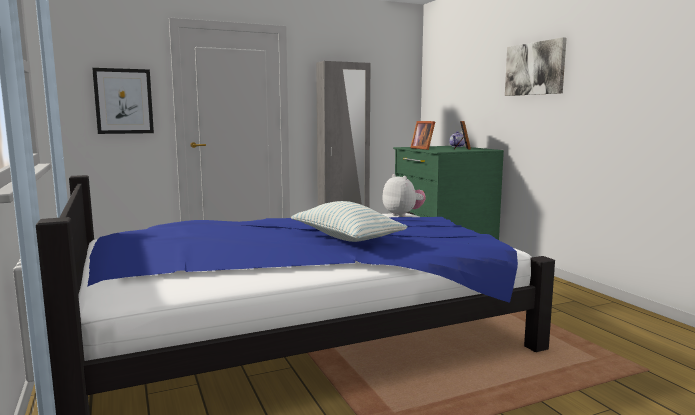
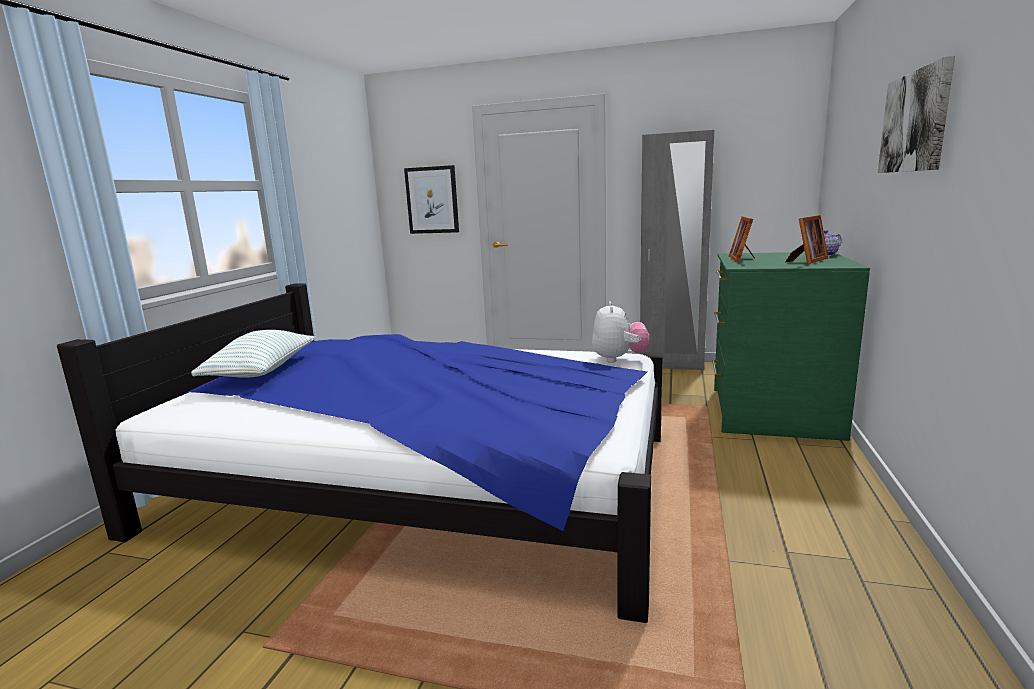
camera: 40 degrees right, 5 degrees up
(346, 238) = (446, 386): pillow -> pillow (262, 371)

